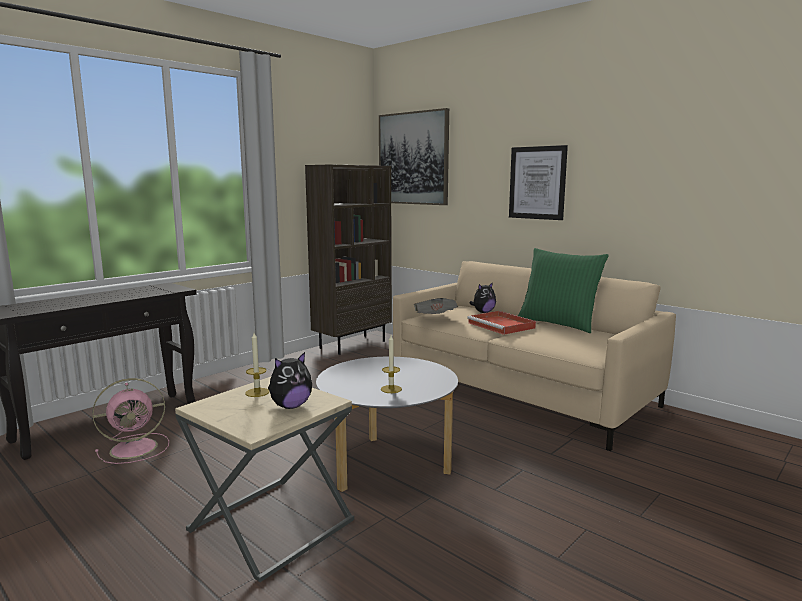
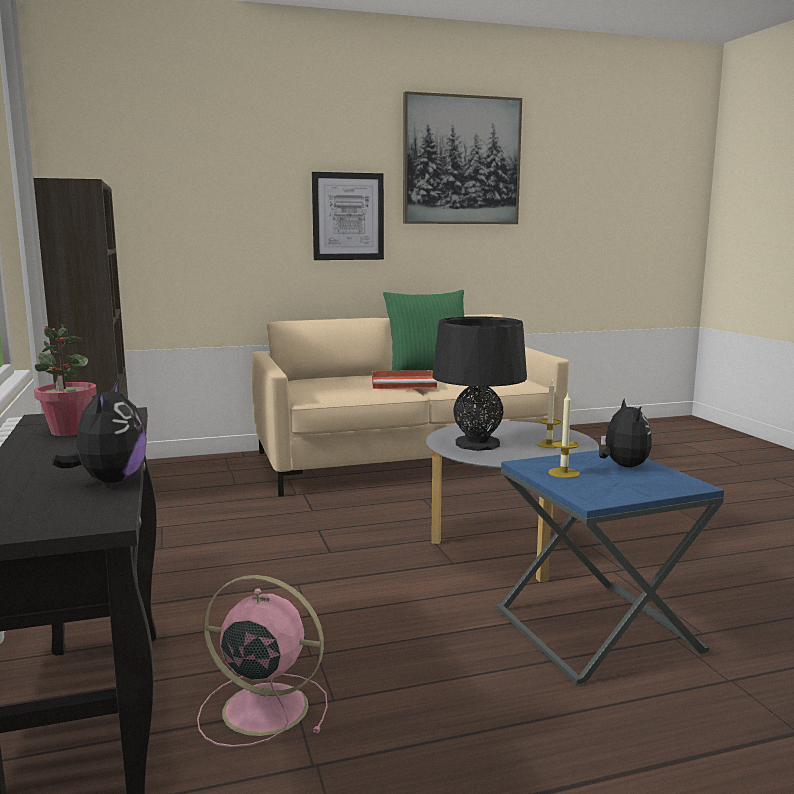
camera: 60 degrees left, 0 degrees up
(136, 448) = (261, 708): pink fan -> pink fan turned 75 degrees counterclockwise
(140, 291) = (69, 431): none -> potted plant
(271, 525) = (596, 630): beige side table -> blue side table
(365, 371) = (478, 444): none -> black table lamp
(413, 158) = (135, 178): picture -> picture (461, 161)
(435, 319) = (333, 394): newspaper -> none
(483, 312) = (342, 379): plush toy -> plush toy (109, 480)

